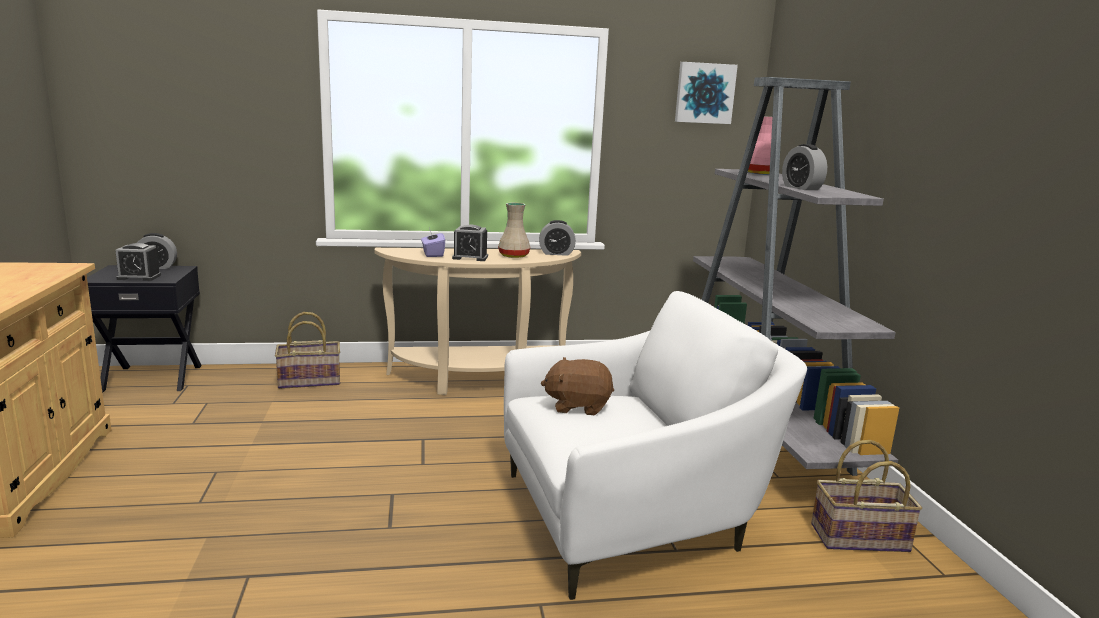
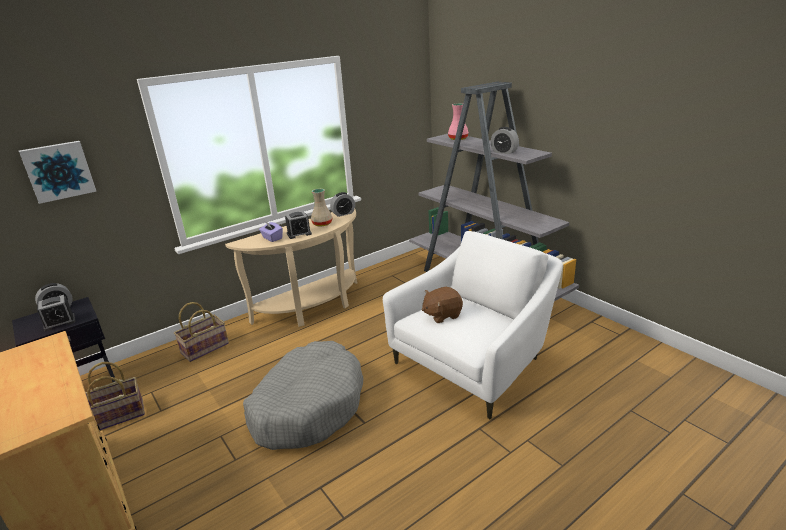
camera: 25 degrees left, 10 degrees up
(345, 480) = (308, 406): none -> grey dog bed
(704, 93) = (399, 87): picture -> picture (58, 171)
(859, 538) = (576, 330): basket -> basket (117, 417)

